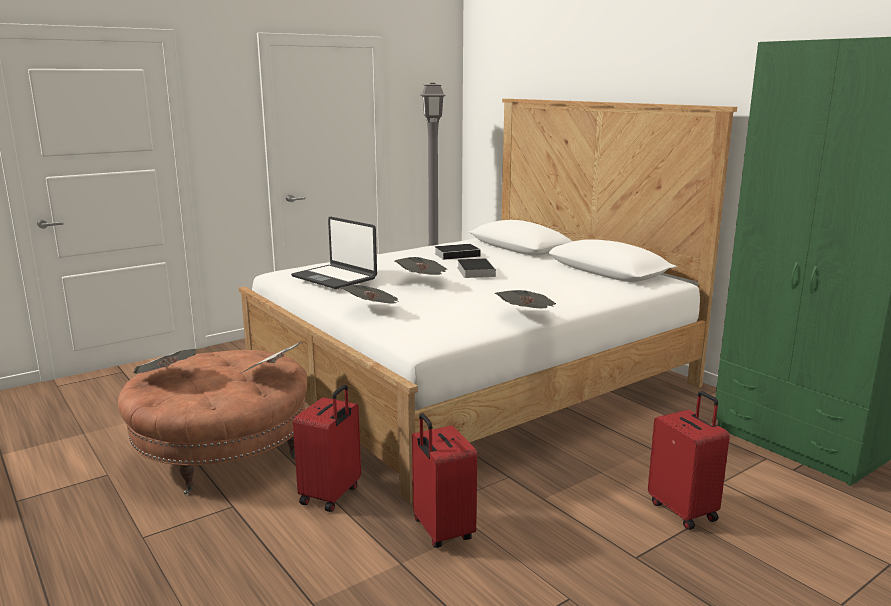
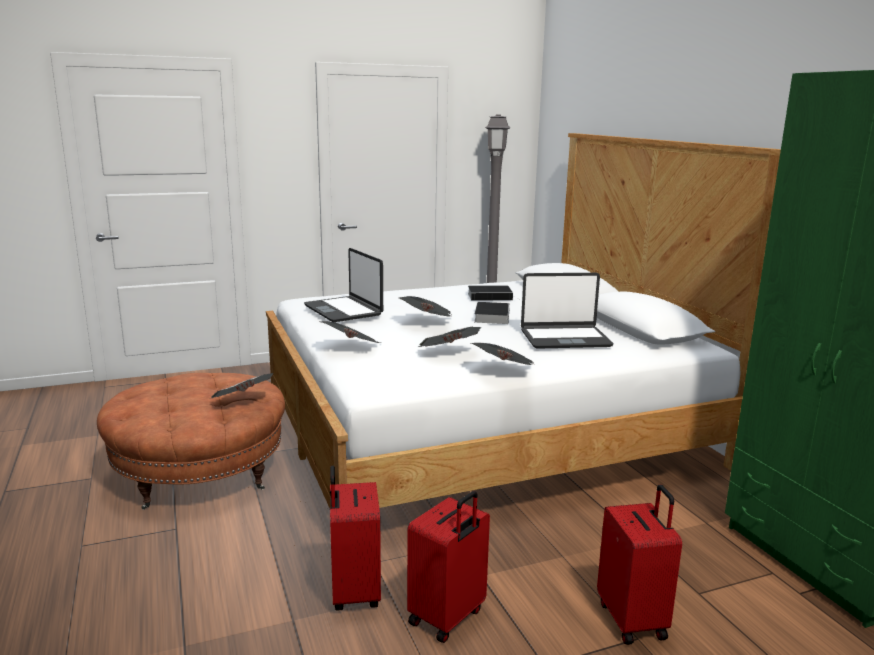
camera: 15 degrees right, 0 degrees up
(166, 378) = (149, 393): newspaper -> newspaper (448, 353)
(331, 495) = (271, 533): red suitcase -> red suitcase (448, 617)
(554, 284) = (565, 338): none -> laptop

